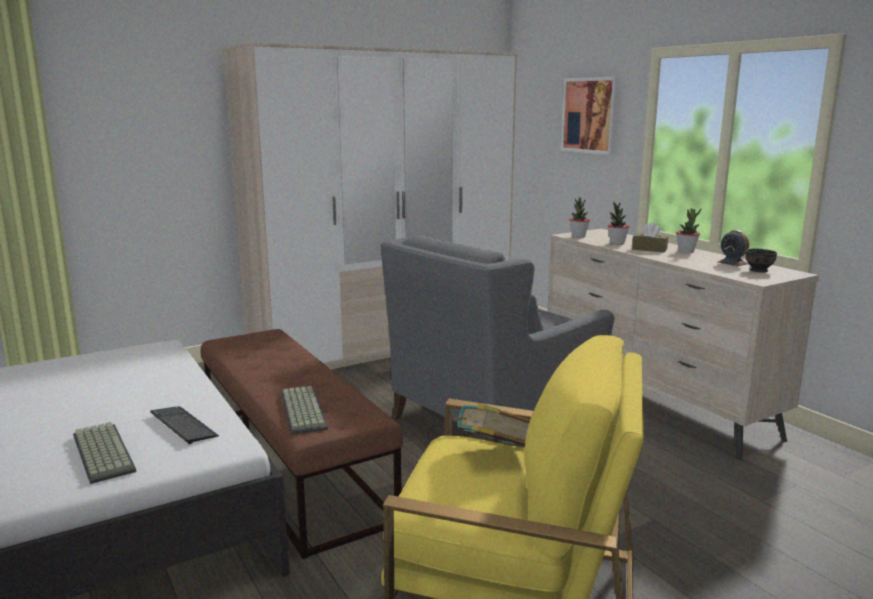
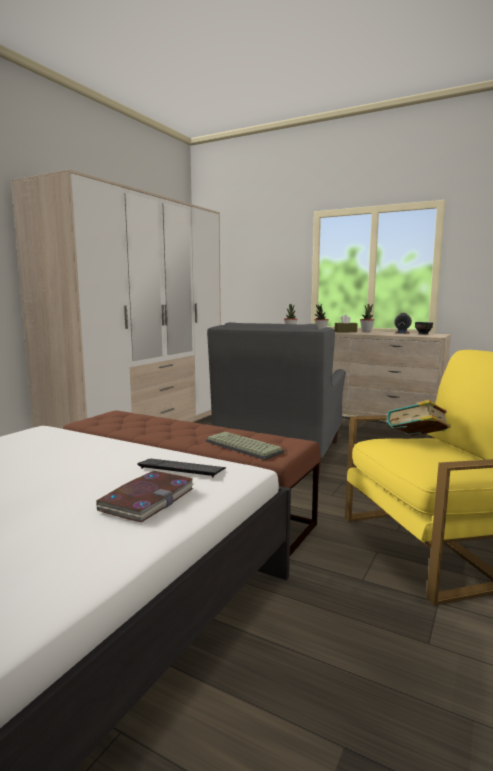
camera: 30 degrees left, 5 degrees down
(101, 453) = (147, 499): keyboard -> book
(590, 115) = (266, 257): picture -> none

